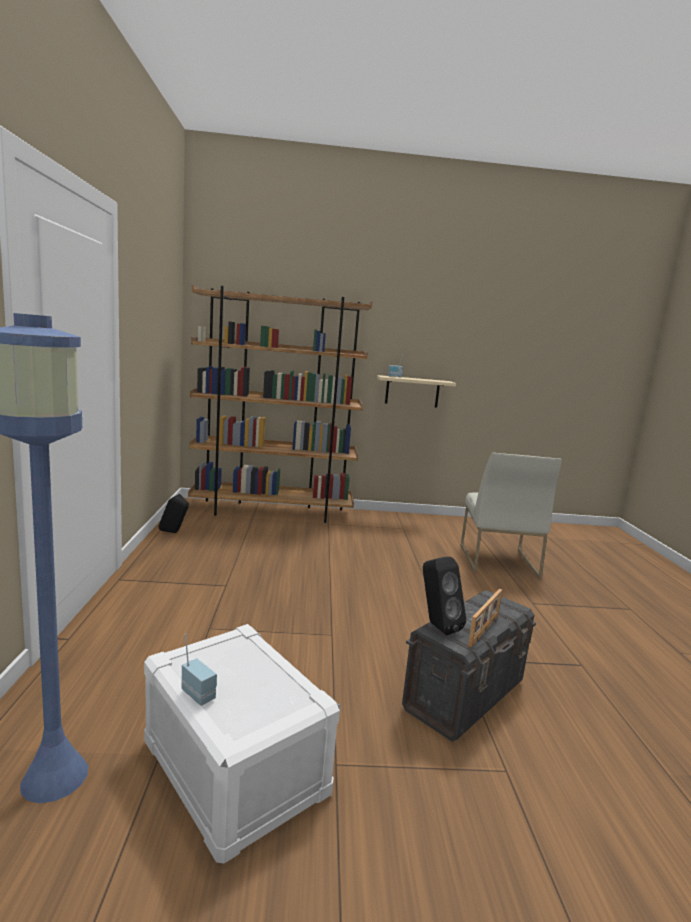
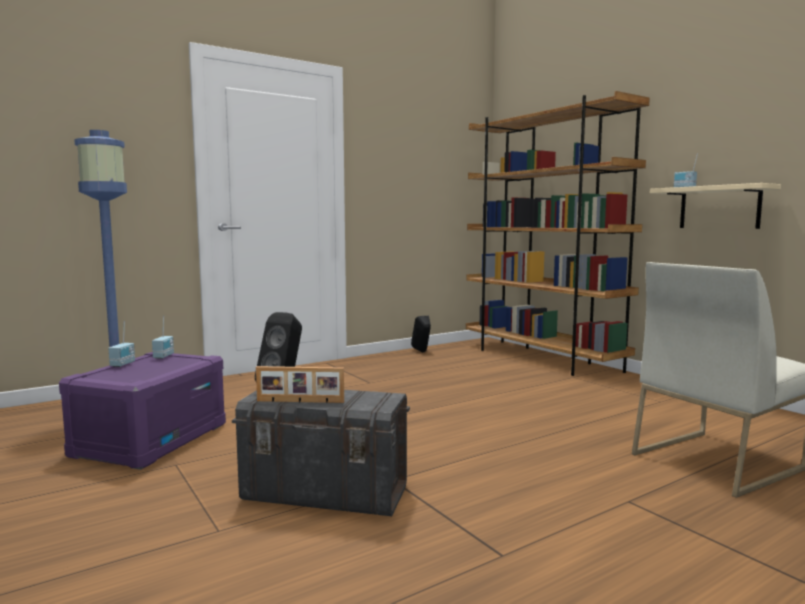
camera: 60 degrees right, 5 degrees down
(192, 656) = (164, 356): none -> radio
(233, 768) = (151, 439): white storage box -> purple storage box

